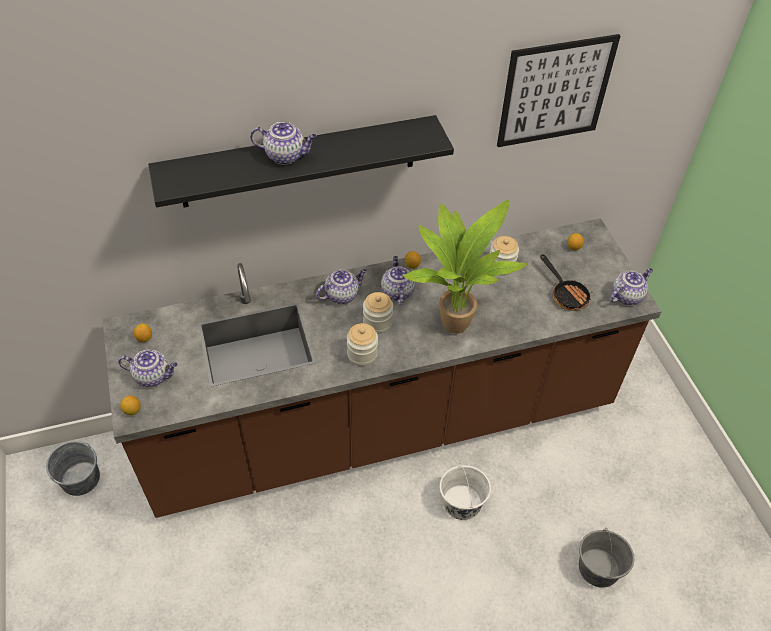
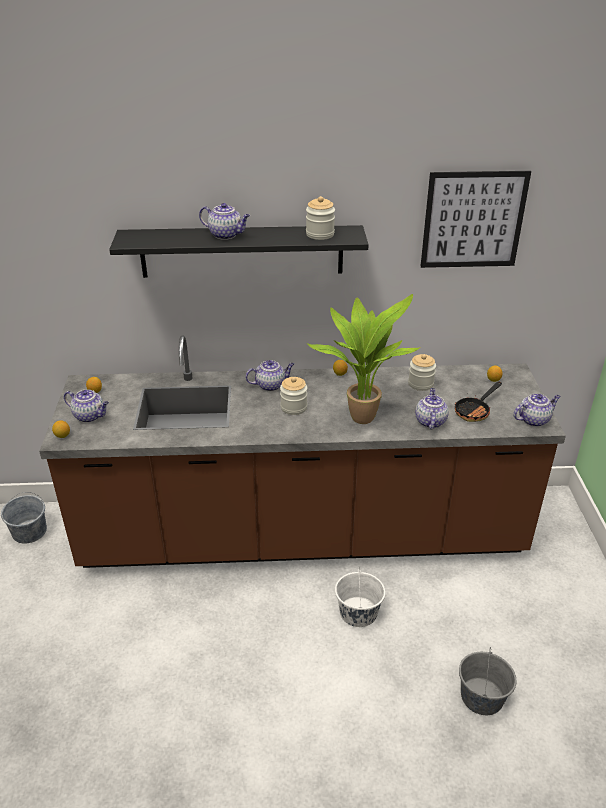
camera: 15 degrees right, 15 degrees down
(362, 354) = (271, 427): jar -> jar (320, 234)
(397, 292) = (319, 389): teapot -> teapot (430, 421)
(566, 294) = (475, 411): frying pan -> frying pan turned 60 degrees clockwise

